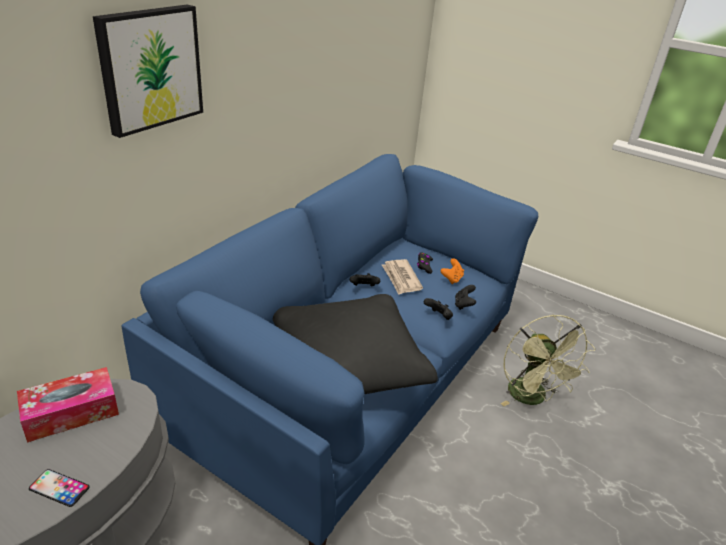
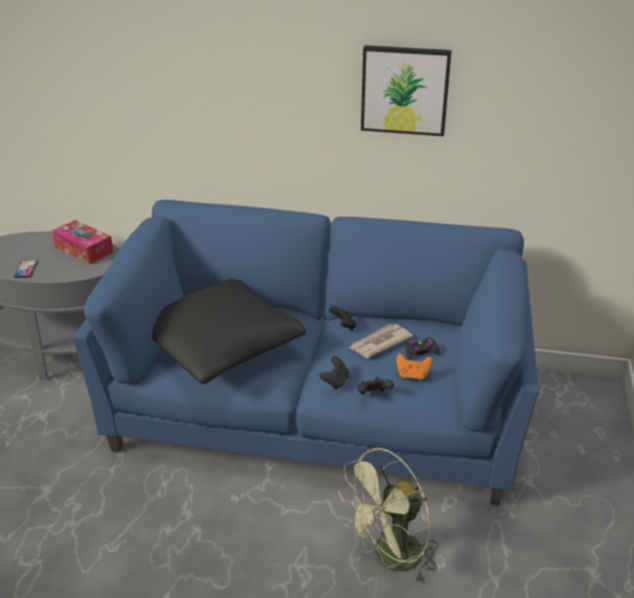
camera: 70 degrees right, 0 degrees up
(150, 68) = (206, 49): picture -> picture (405, 90)

